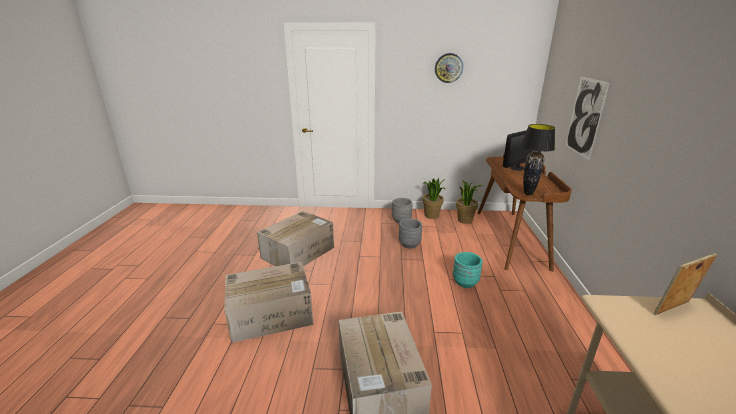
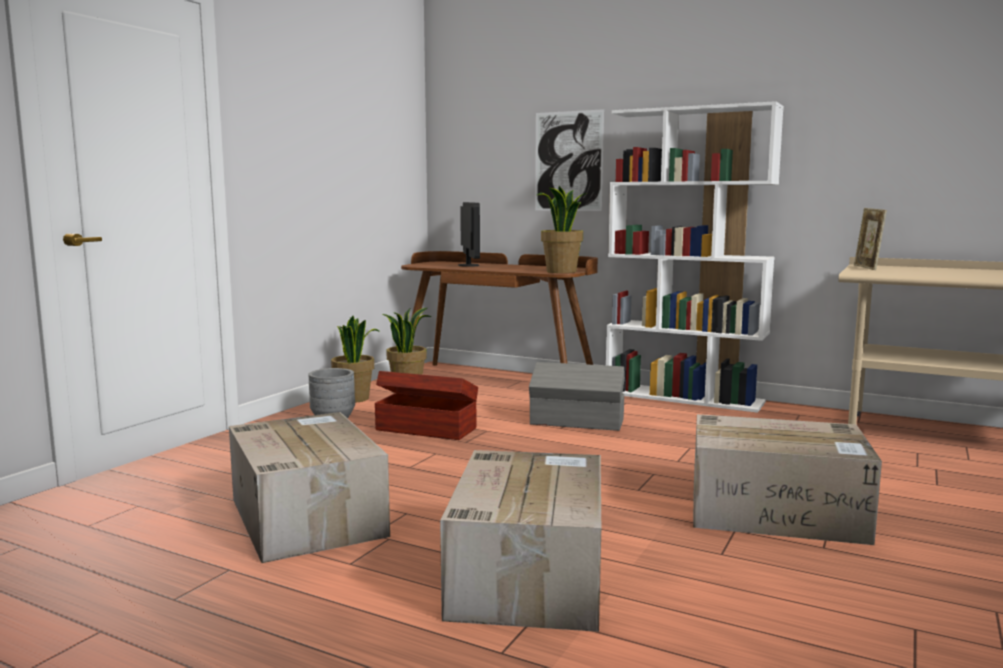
camera: 65 degrees left, 15 degrees down
(409, 244) = (426, 428): grey planter -> brown storage box
(448, 68) = (327, 104): wall clock -> none
(465, 282) = (577, 422): turquoise planter -> grey storage box
(528, 194) = (561, 271): black table lamp -> potted plant
(571, 312) = (684, 397): none -> white bookcase

